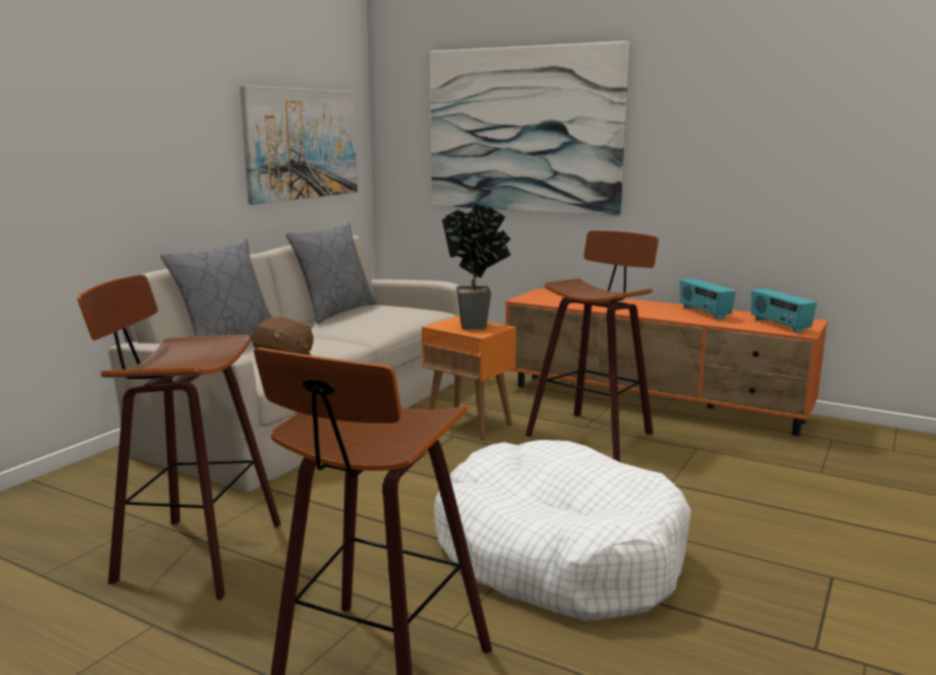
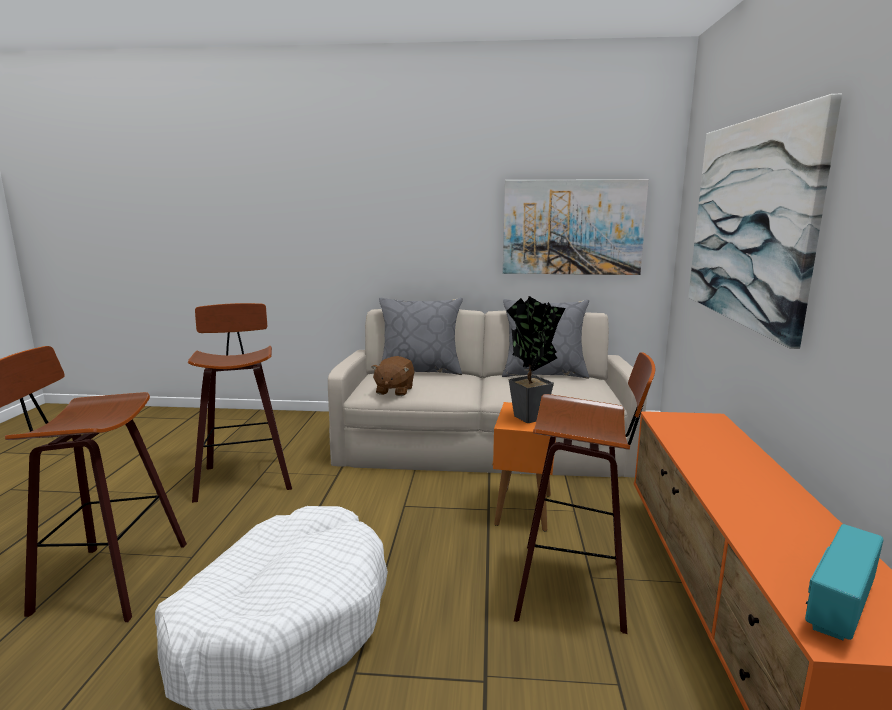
camera: 65 degrees right, 0 degrees up
(704, 313) = (797, 526): radio -> none

